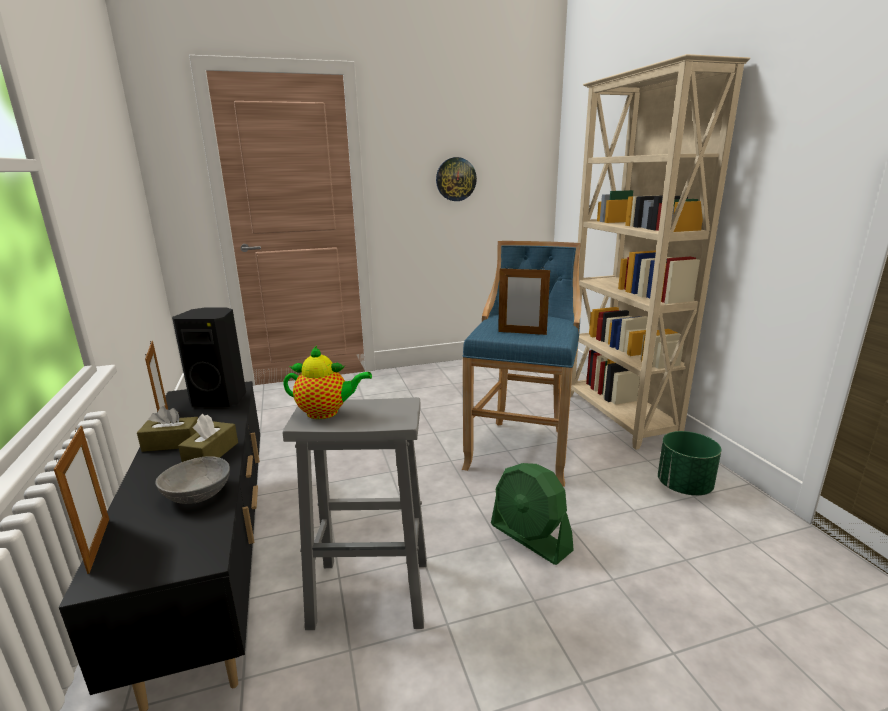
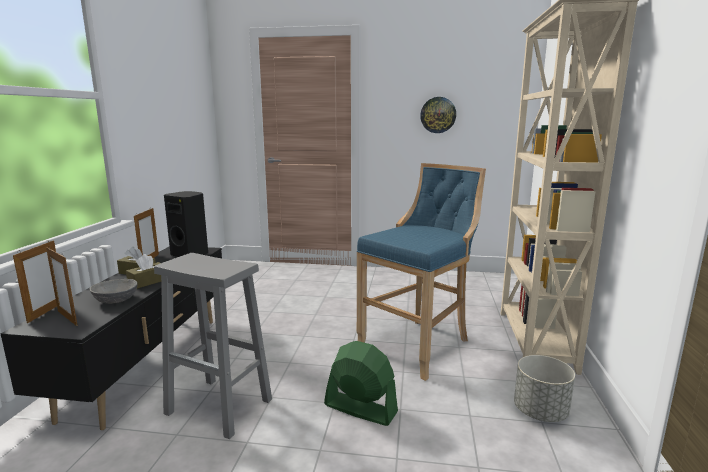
camera: 25 degrees right, 5 degrees down
(326, 412) = (190, 261): teapot -> none
(522, 333) = (408, 239): picture frame -> picture frame (67, 318)
(530, 538) = (360, 408): green fan -> green fan turned 135 degrees clockwise
(683, 486) = (540, 411): green planter -> grey planter

